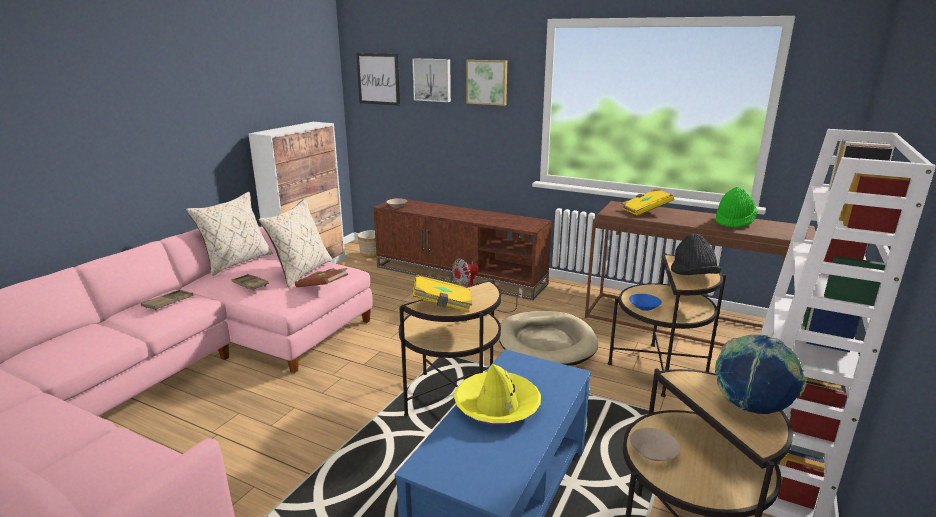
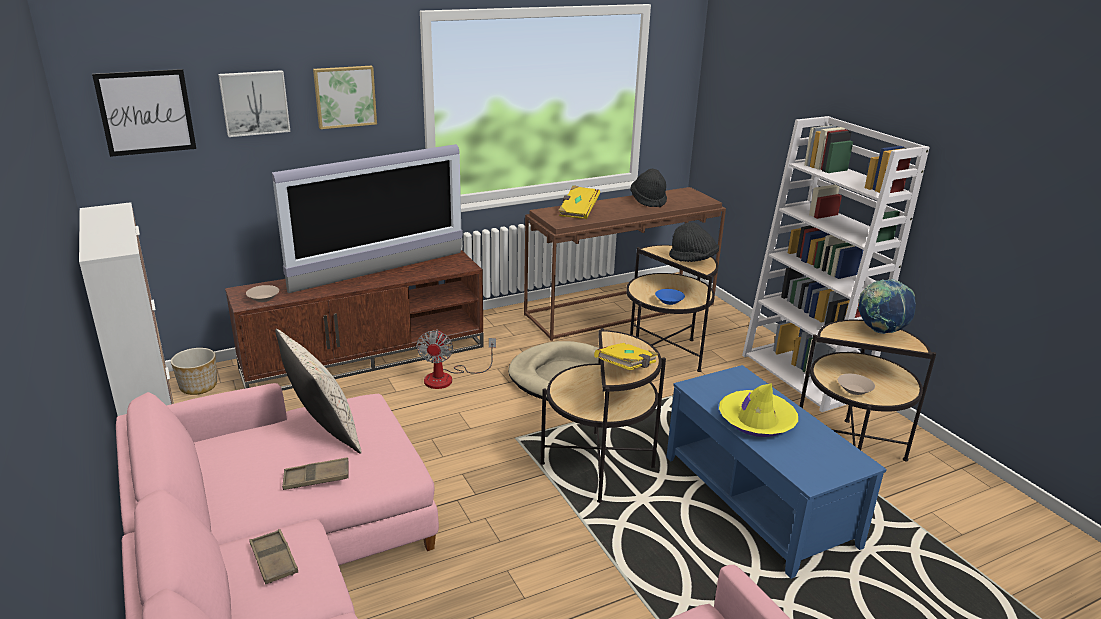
camera: 55 degrees left, 5 degrees up
(236, 262) = (204, 471): beige pillow -> none
(323, 287) = (394, 431): brown book -> none
(476, 214) = (379, 272): none -> television
(734, 222) = (648, 200): green hat -> black hat

